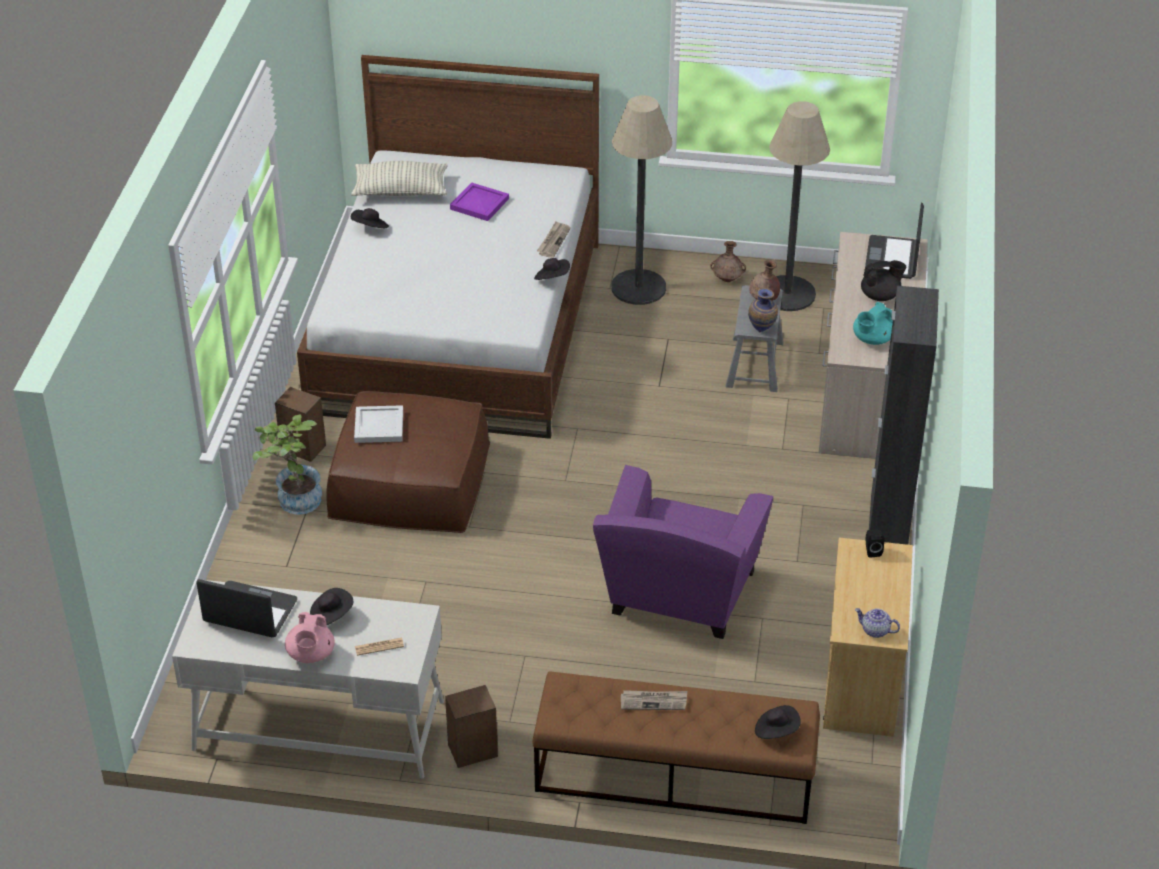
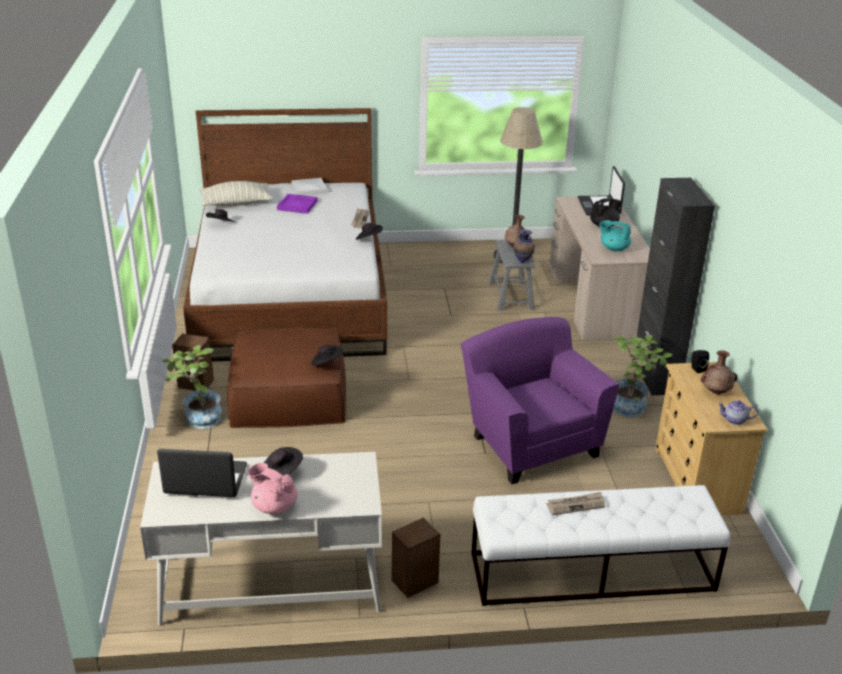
camera: 15 degrees left, 10 degrees down
(311, 654) = (274, 506): pink teapot -> pink teapot turned 135 degrees clockwise
(379, 647) = (335, 490): newspaper -> none
(380, 426) = (263, 349): white tray -> white tray (309, 188)
(638, 287) = (410, 263): floor lamp -> none
(673, 775) = (591, 572): brown bench -> white bench
(678, 597) = (530, 443): purple armchair -> purple armchair turned 150 degrees clockwise
(727, 279) = (468, 253): brown vase -> brown vase (716, 392)
(776, 731) = (687, 511): black hat -> black hat (326, 363)
(834, 565) = (632, 406): none -> potted plant
(872, 339) = (613, 248): turquoise teapot -> turquoise teapot turned 75 degrees clockwise

